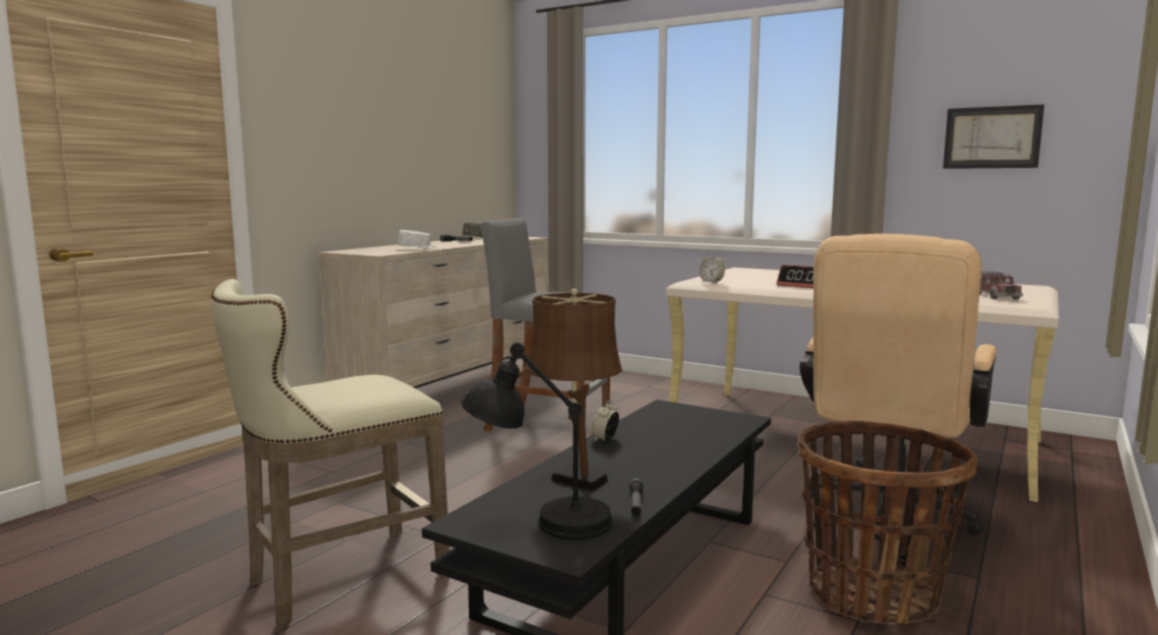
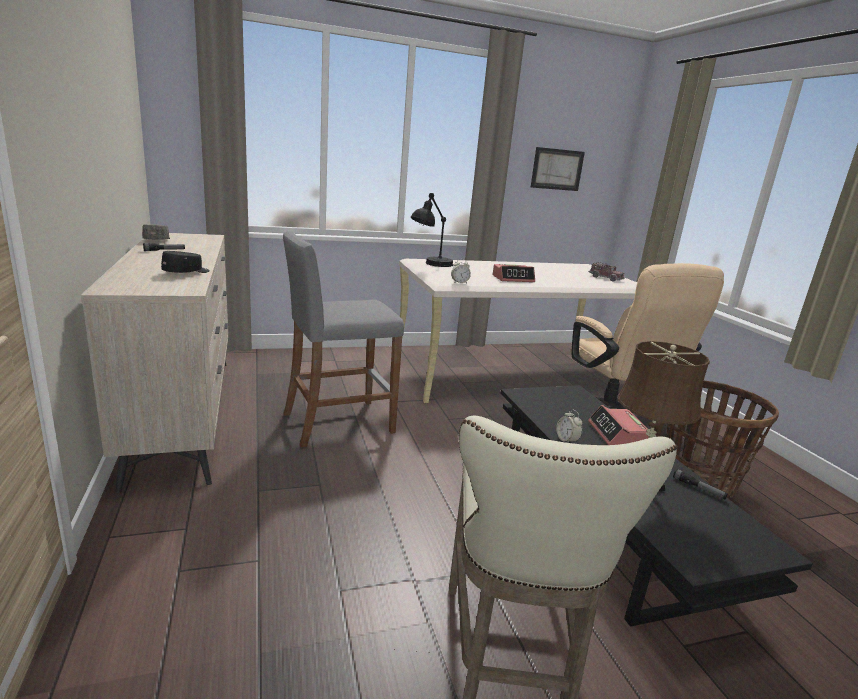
camera: 50 degrees left, 10 degrees up
(418, 249) = (186, 272): white cap -> black cap
(540, 523) = (713, 534): black table lamp -> black table lamp (430, 265)
(678, 453) = (617, 434): none -> alarm clock

